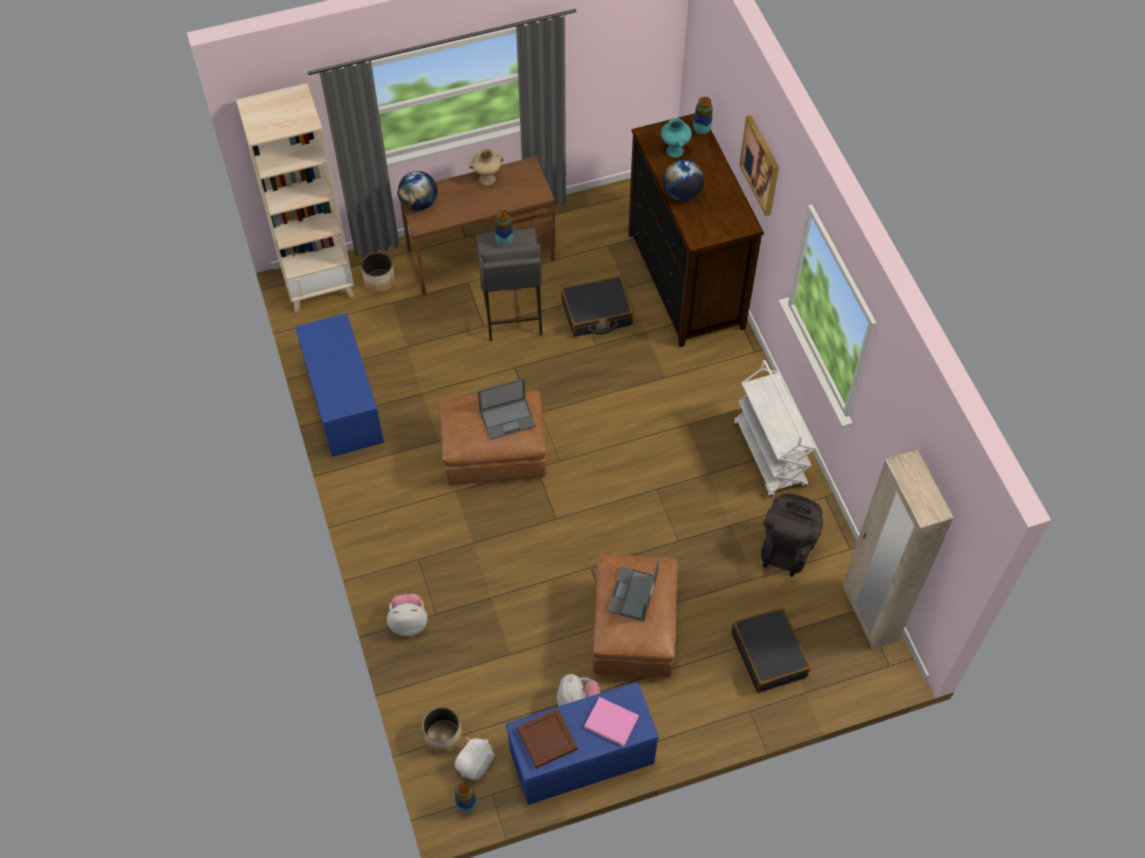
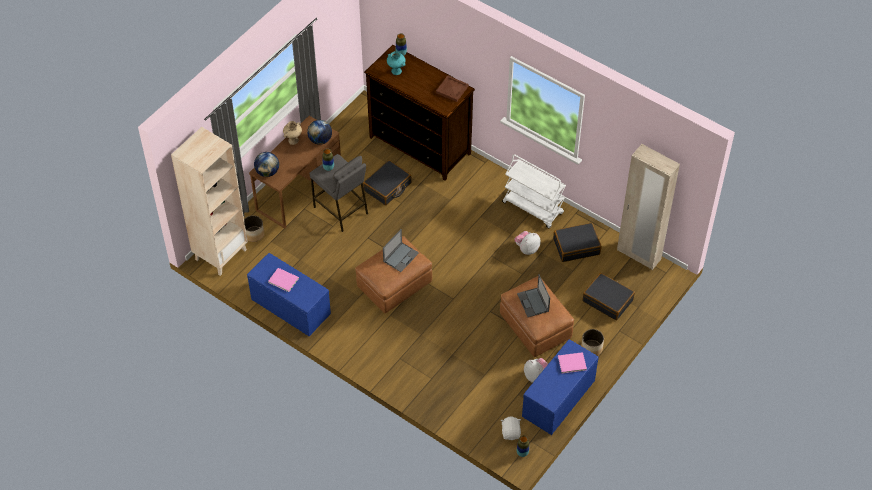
camera: 35 degrees left, 5 degrees down
(332, 360) = (283, 279): none -> pink book
(408, 622) = (421, 390): plush toy -> plush toy (527, 249)
(443, 736) = (484, 430): planter -> planter (591, 348)
(548, 739) = (549, 388): brown tray -> brown tray (452, 89)
(682, 194) = (418, 91): globe -> globe (320, 140)
(760, 165) = (458, 53): picture -> none
(787, 546) = (576, 246): black backpack -> black suitcase

